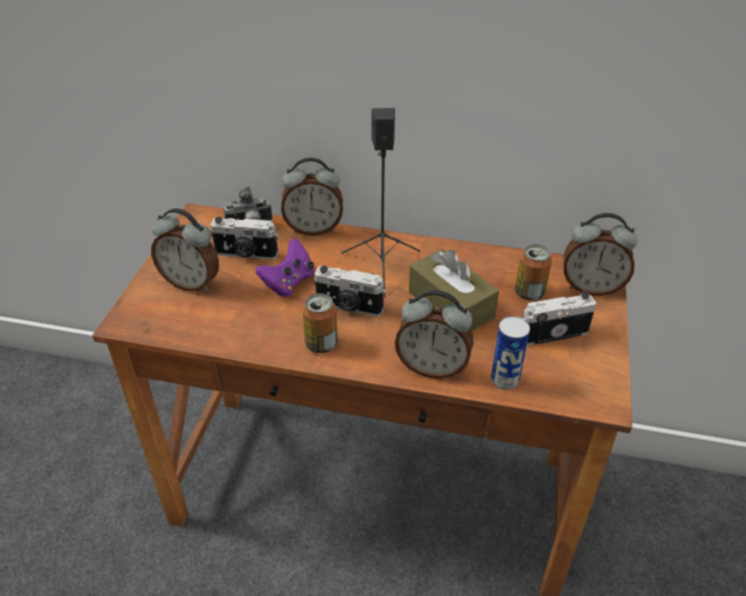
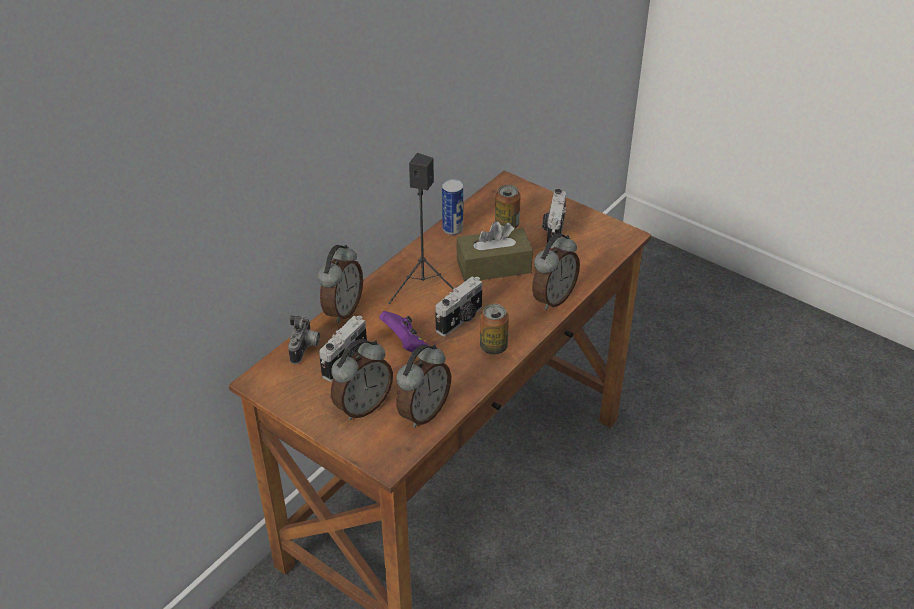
camera: 65 degrees left, 0 degrees up
(505, 380) = (584, 269): can -> can (452, 229)
(591, 287) = (520, 195): alarm clock -> alarm clock (423, 412)

